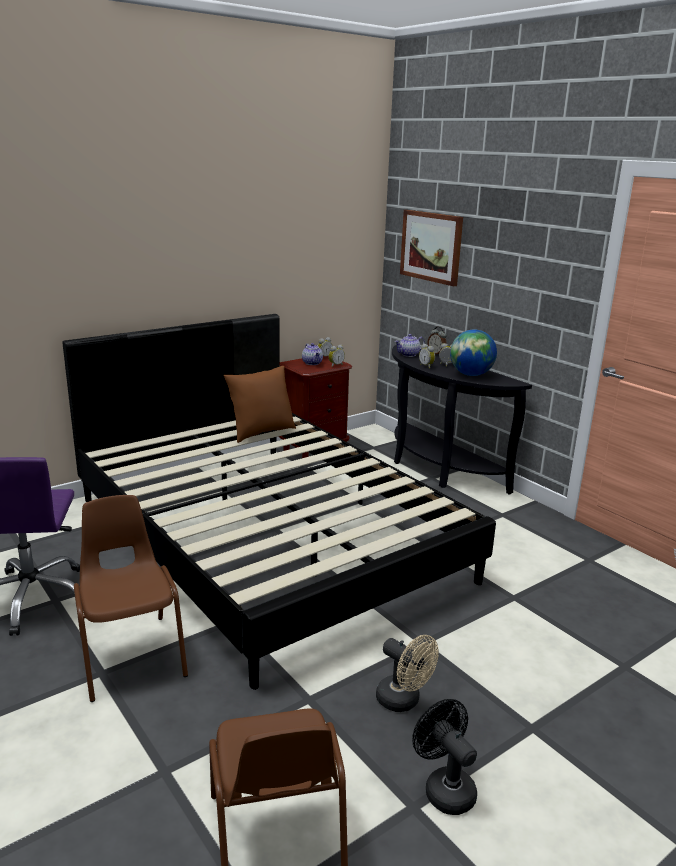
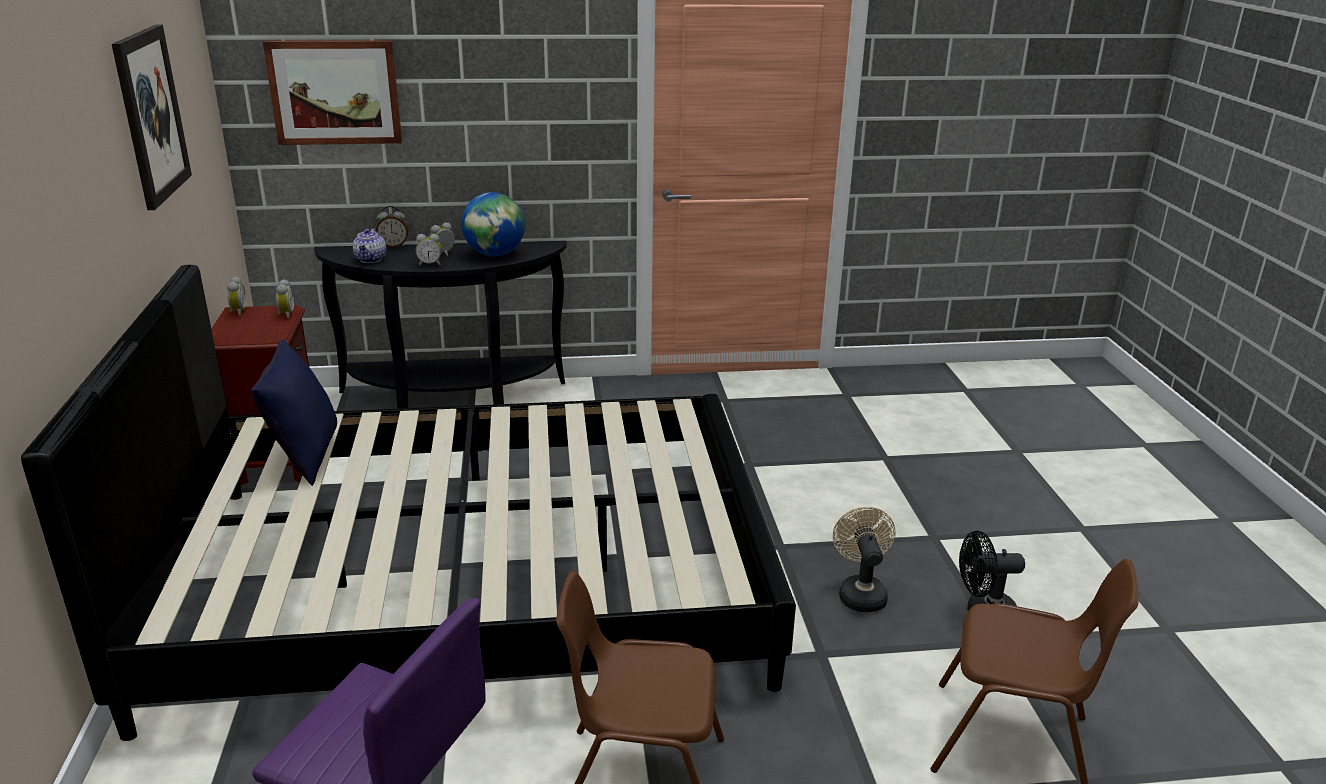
camera: 60 degrees left, 5 degrees up
(261, 432) = (304, 457): brown pillow -> blue pillow
(283, 230) = (151, 115): none -> picture
(312, 363) = (249, 325): teapot -> none
(403, 701) = (860, 592): beige fan -> beige fan turned 75 degrees counterclockwise

